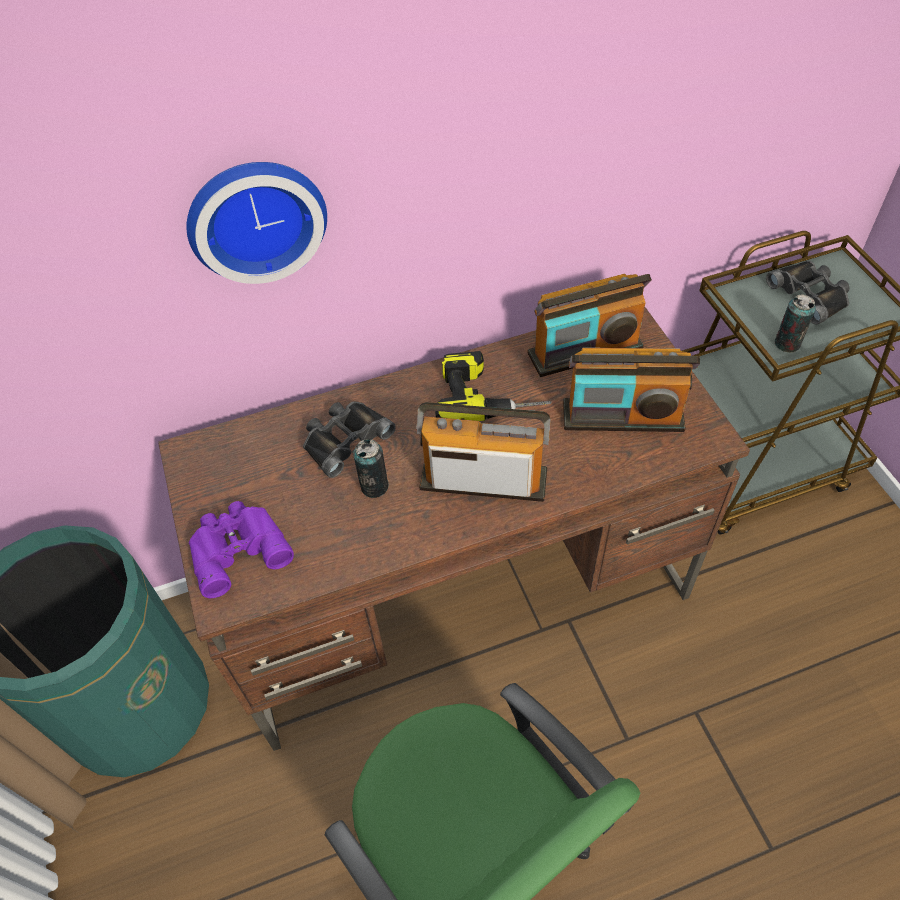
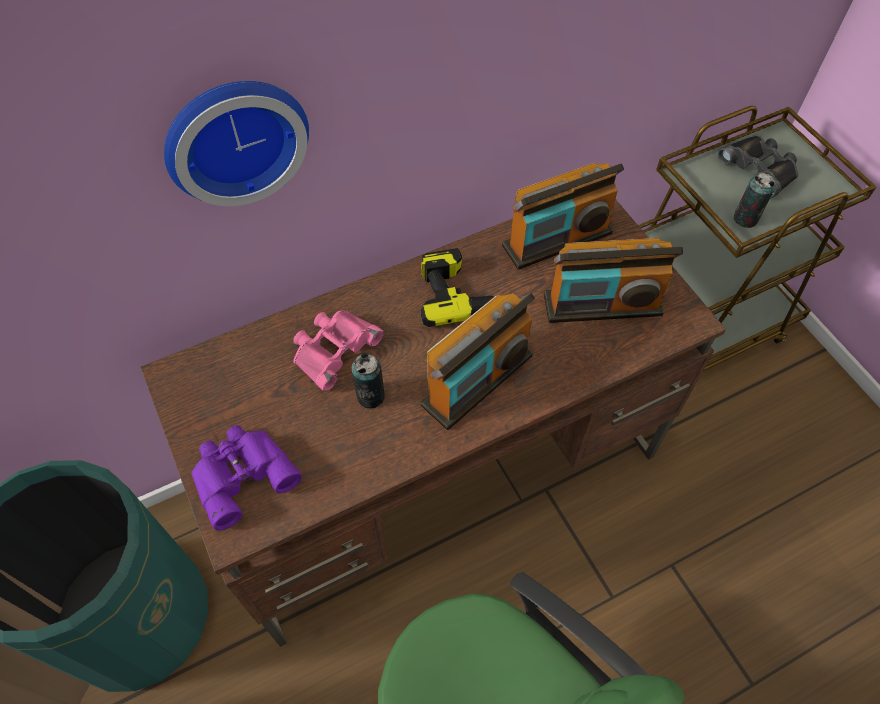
camera: 10 degrees left, 5 degrees up
(345, 439) = (333, 349): black binoculars -> pink binoculars
(483, 480) = (477, 380): radio -> radio turned 135 degrees clockwise

